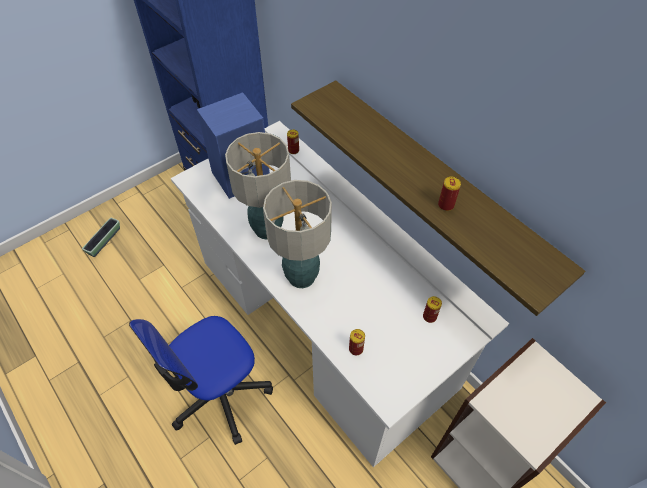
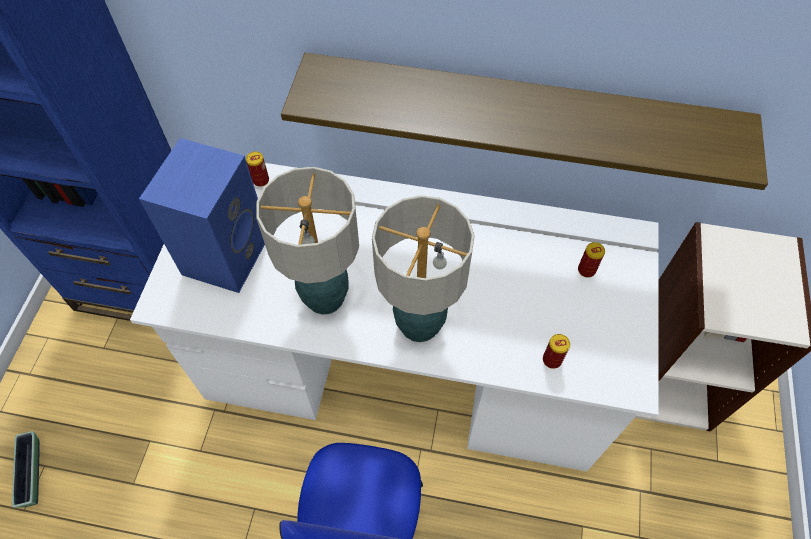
camera: 40 degrees left, 5 degrees up
(446, 205) = (578, 129): can -> none

